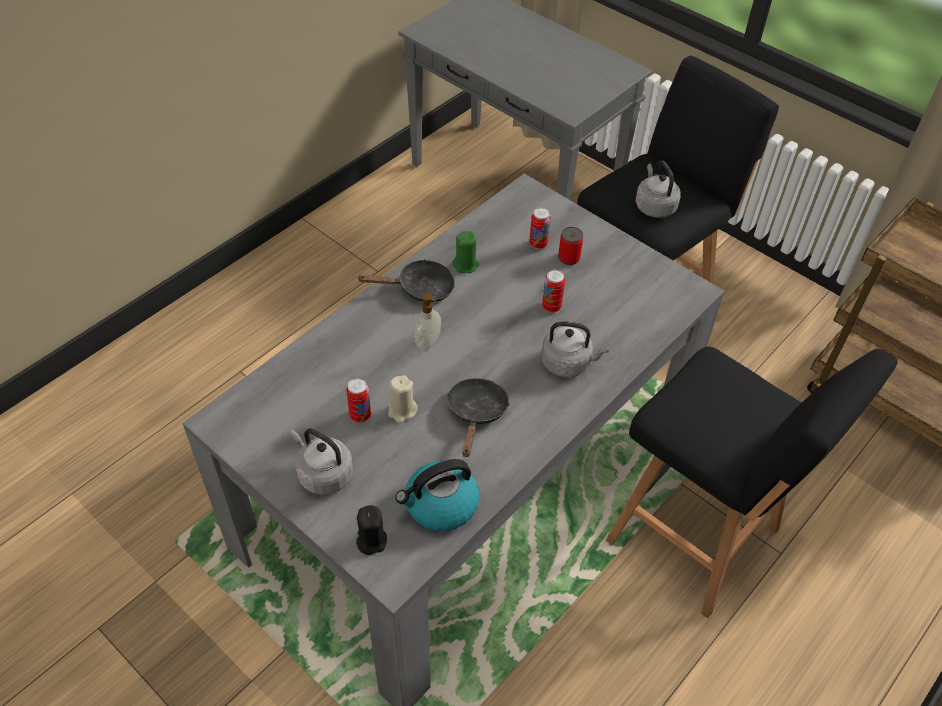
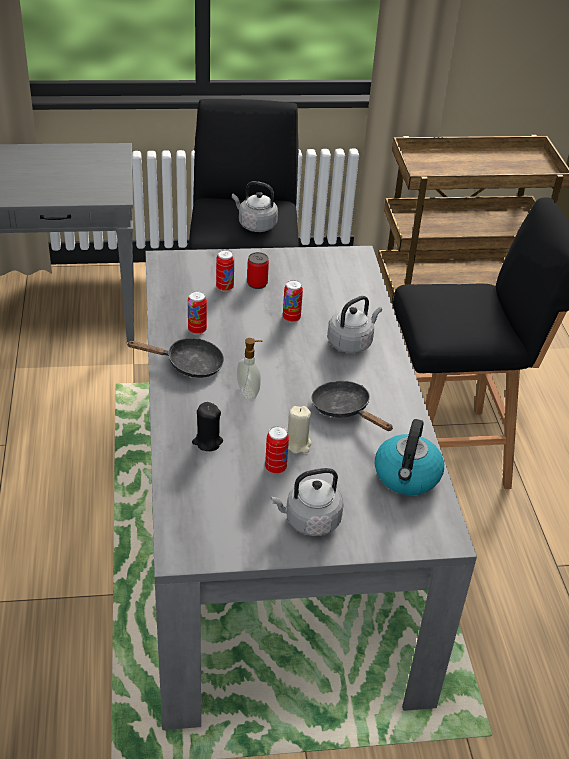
camera: 50 degrees left, 10 degrees down
(371, 540) = (401, 530): black candle -> black candle (207, 442)
(420, 288) = (188, 364): black frying pan -> black frying pan turned 60 degrees clockwise
(466, 265) = (197, 330): green candle -> can

